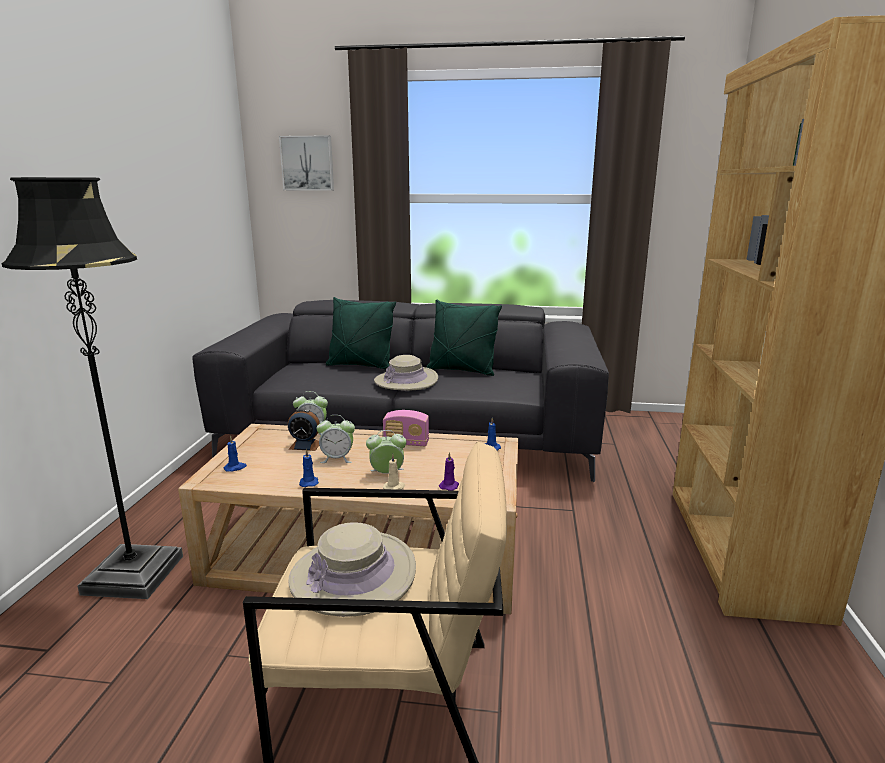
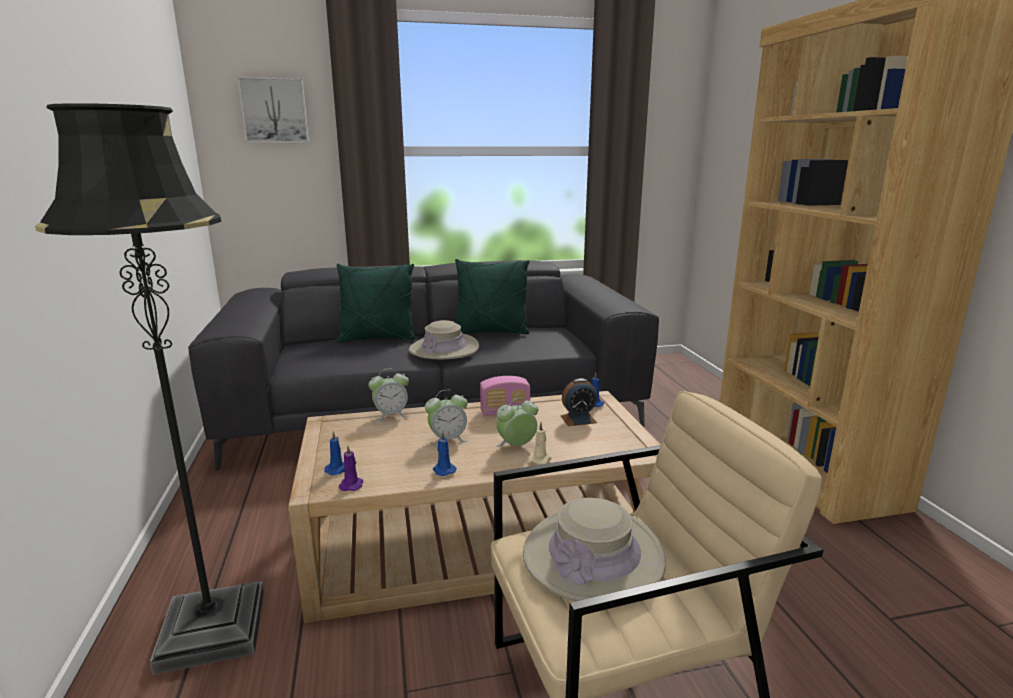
camera: 20 degrees left, 0 degrees up
(305, 445) = (397, 431): alarm clock -> alarm clock (578, 419)
(449, 486) = (591, 447): purple candle -> purple candle (351, 485)

